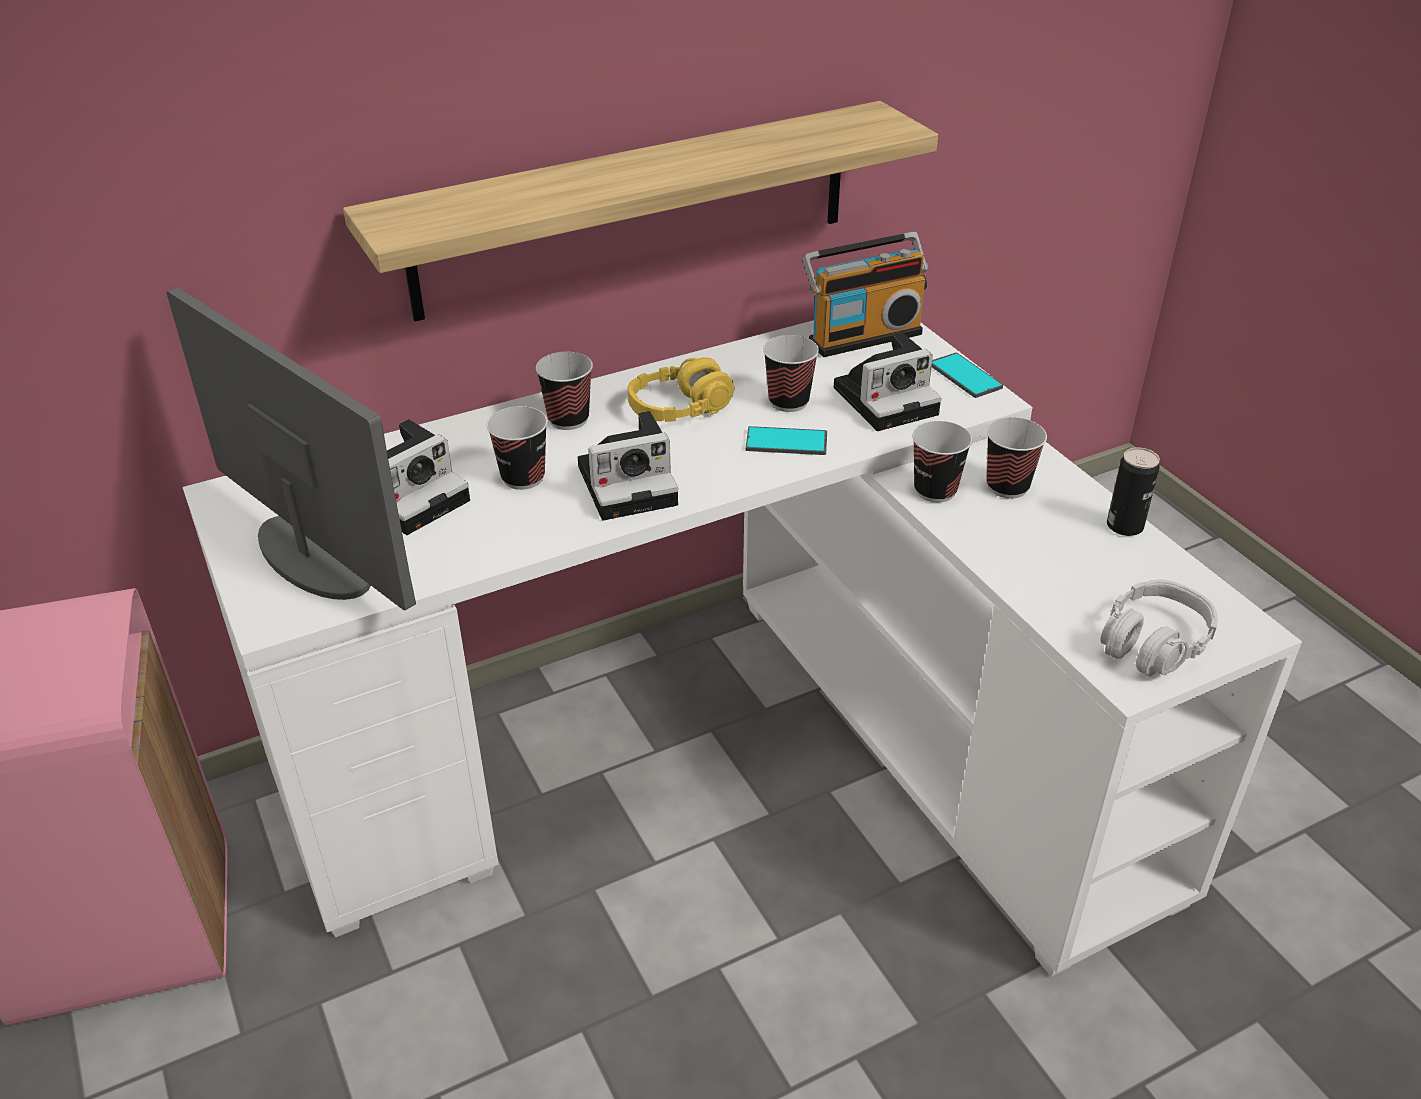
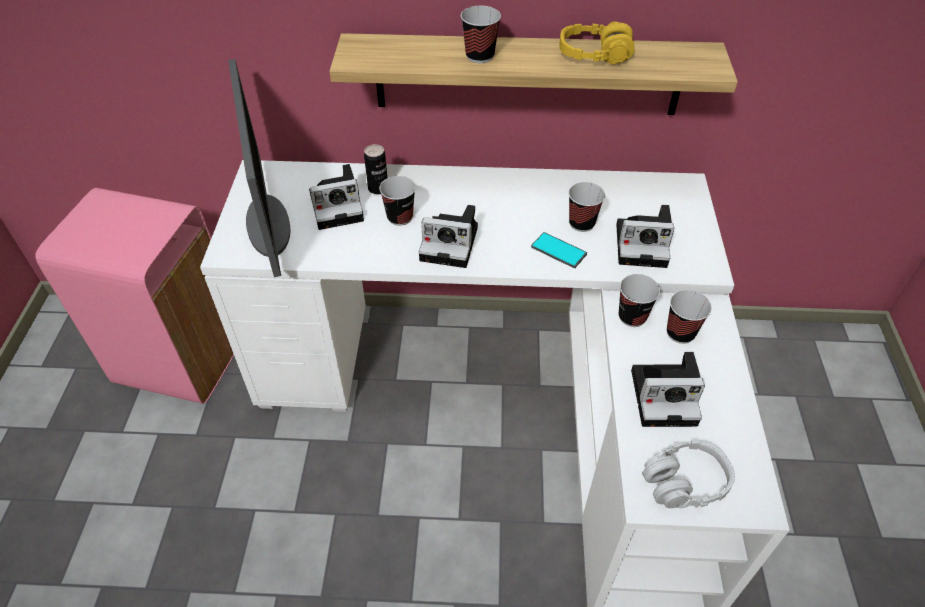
camera: 30 degrees right, 10 degrees up
(568, 419) = (450, 189): cup -> cup (480, 56)
(680, 408) = (516, 204): yellow headphones -> yellow headphones (594, 55)
(862, 336) = (664, 193): radio -> none
(965, 376) = (707, 246): phone -> none
(1051, 560) = (666, 396): none -> camera
(1124, 526) = (735, 393): can -> can (378, 188)

